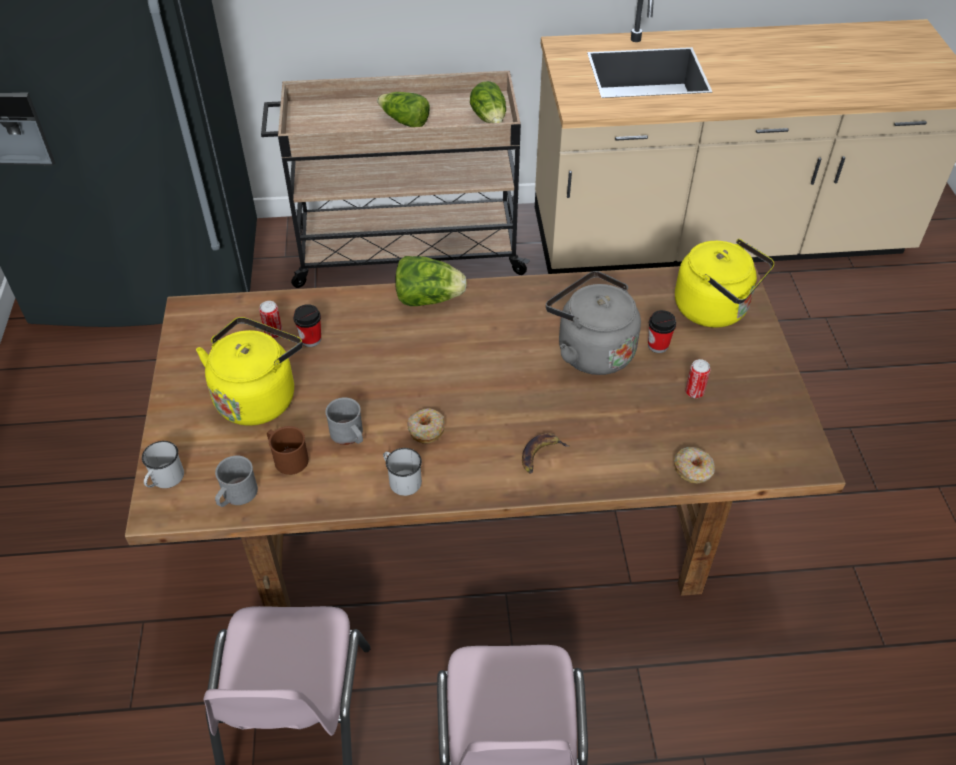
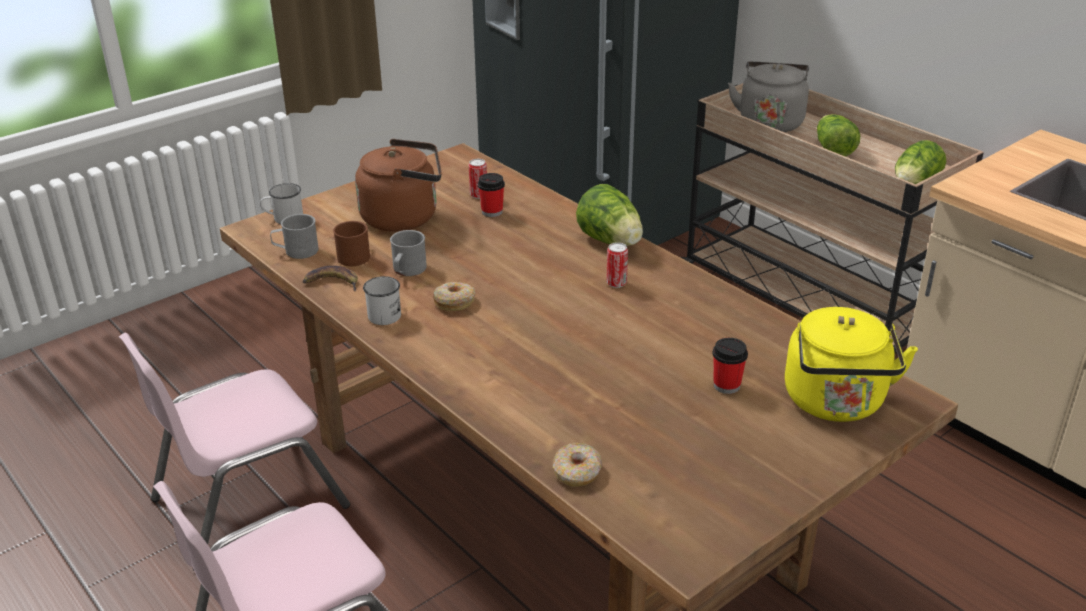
camera: 55 degrees right, 15 degrees down
(258, 396) = (404, 217): yellow kettle -> brown kettle
(540, 455) = (492, 371): banana -> banana (332, 282)
(590, 350) = (663, 348): grey kettle -> grey kettle (770, 122)
(694, 392) = (689, 434): can -> can (616, 283)

